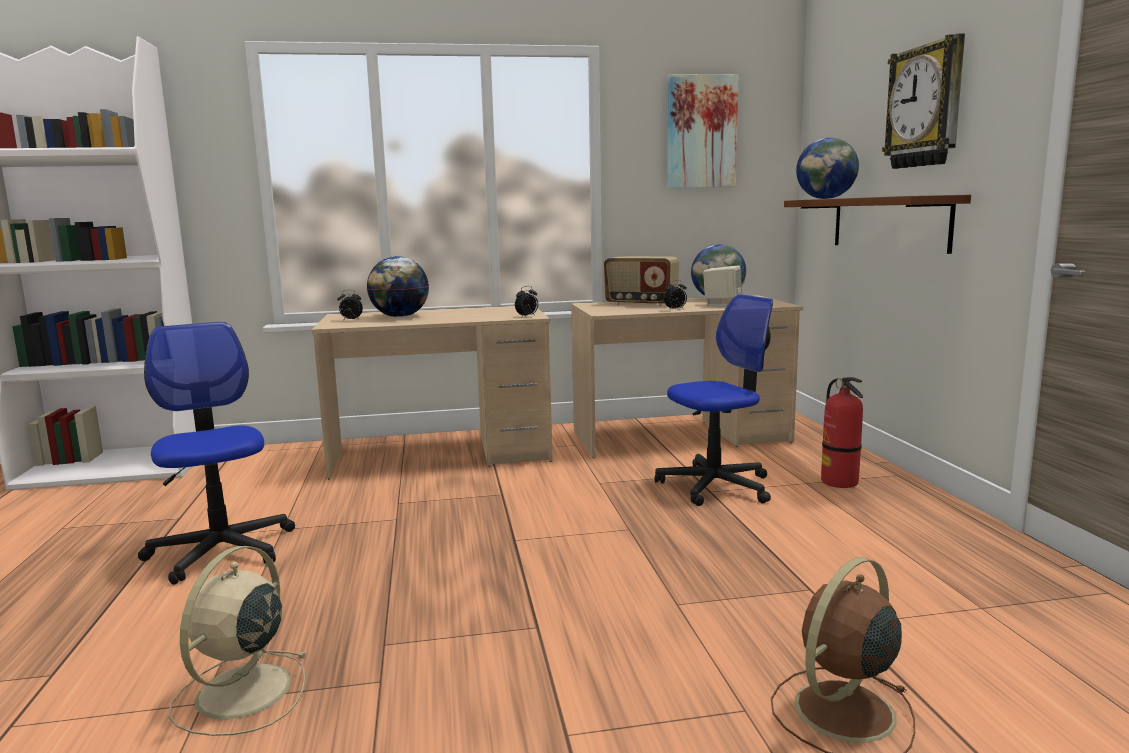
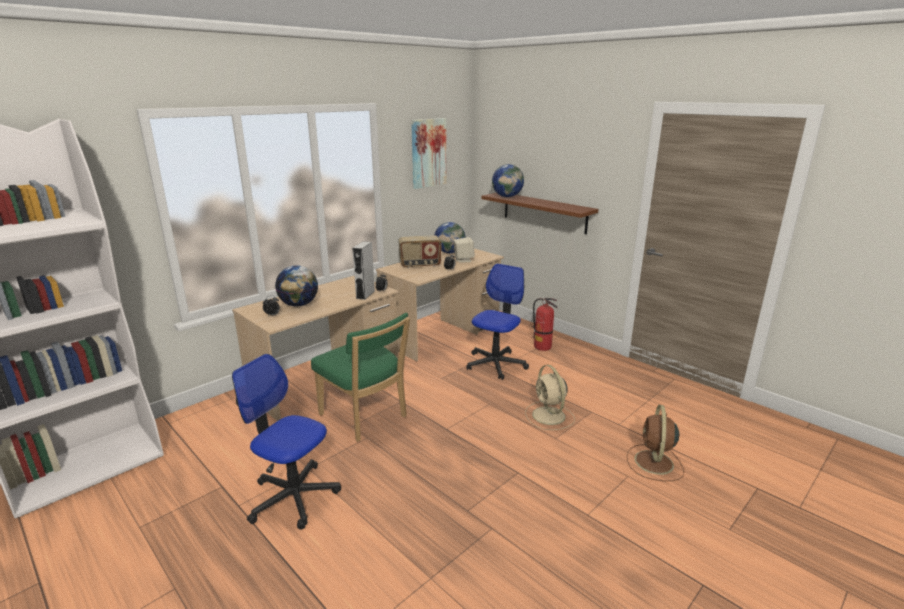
camera: 35 degrees left, 10 degrees up
(241, 693) = (441, 564): beige fan -> beige fan (549, 416)
(429, 499) = (365, 417): none -> green chair
(498, 317) = (365, 294): none -> grey speaker
(926, 106) = (569, 159): wall clock -> none

